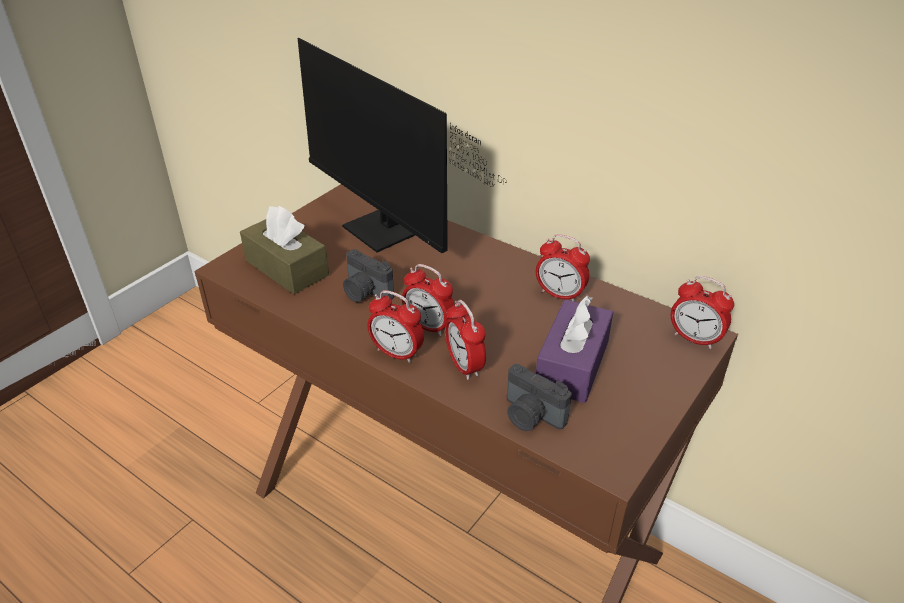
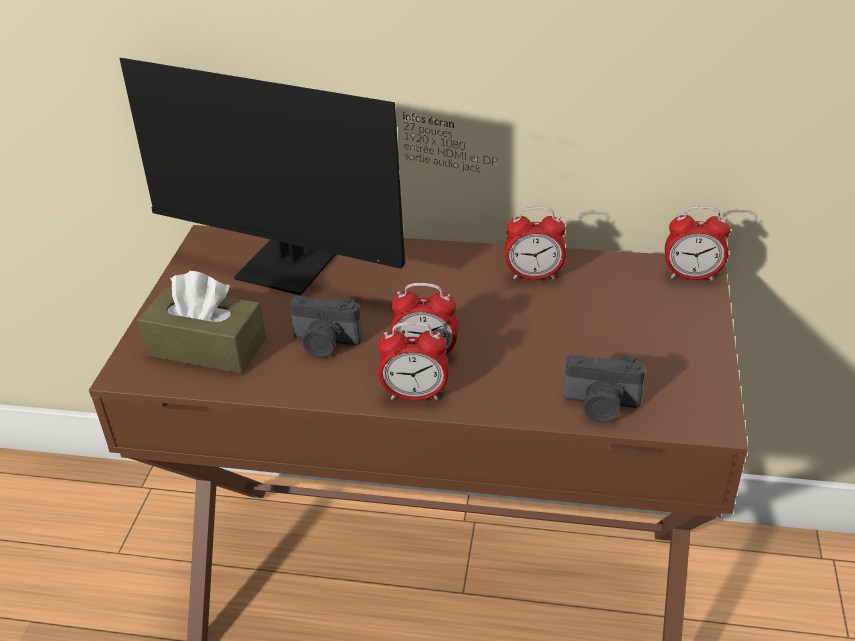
camera: 25 degrees left, 0 degrees up
(464, 366) = (496, 382): alarm clock -> none
(572, 365) = (600, 341): purple tissue box -> none

